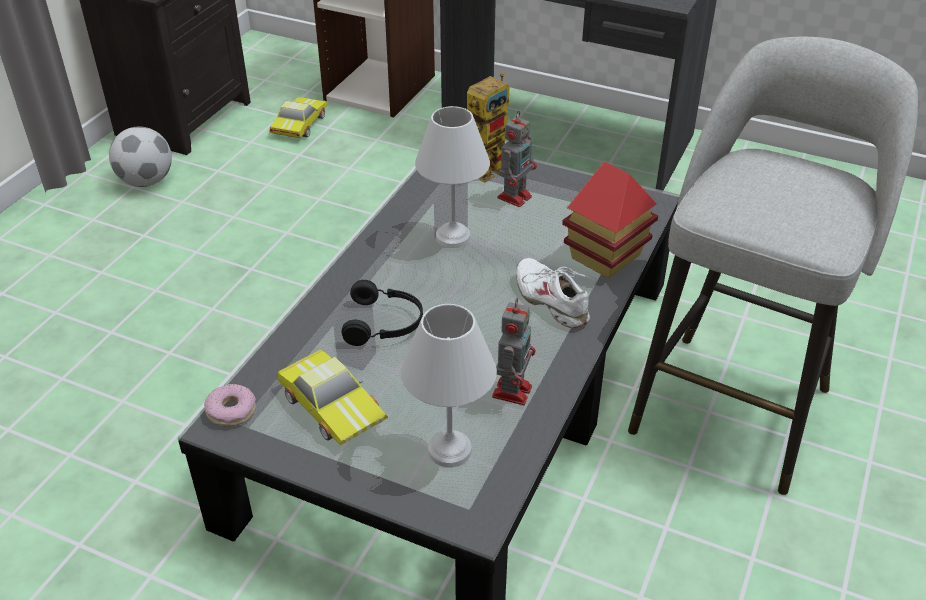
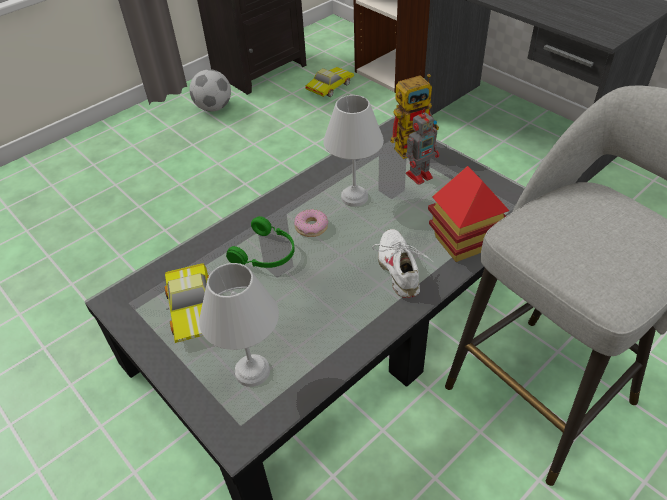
camera: 25 degrees right, 5 degrees up
(231, 411) = (127, 292): donut -> donut (311, 227)
(385, 323) = (266, 254): black headphones -> green headphones
(512, 390) = (327, 335): toy robot -> none

